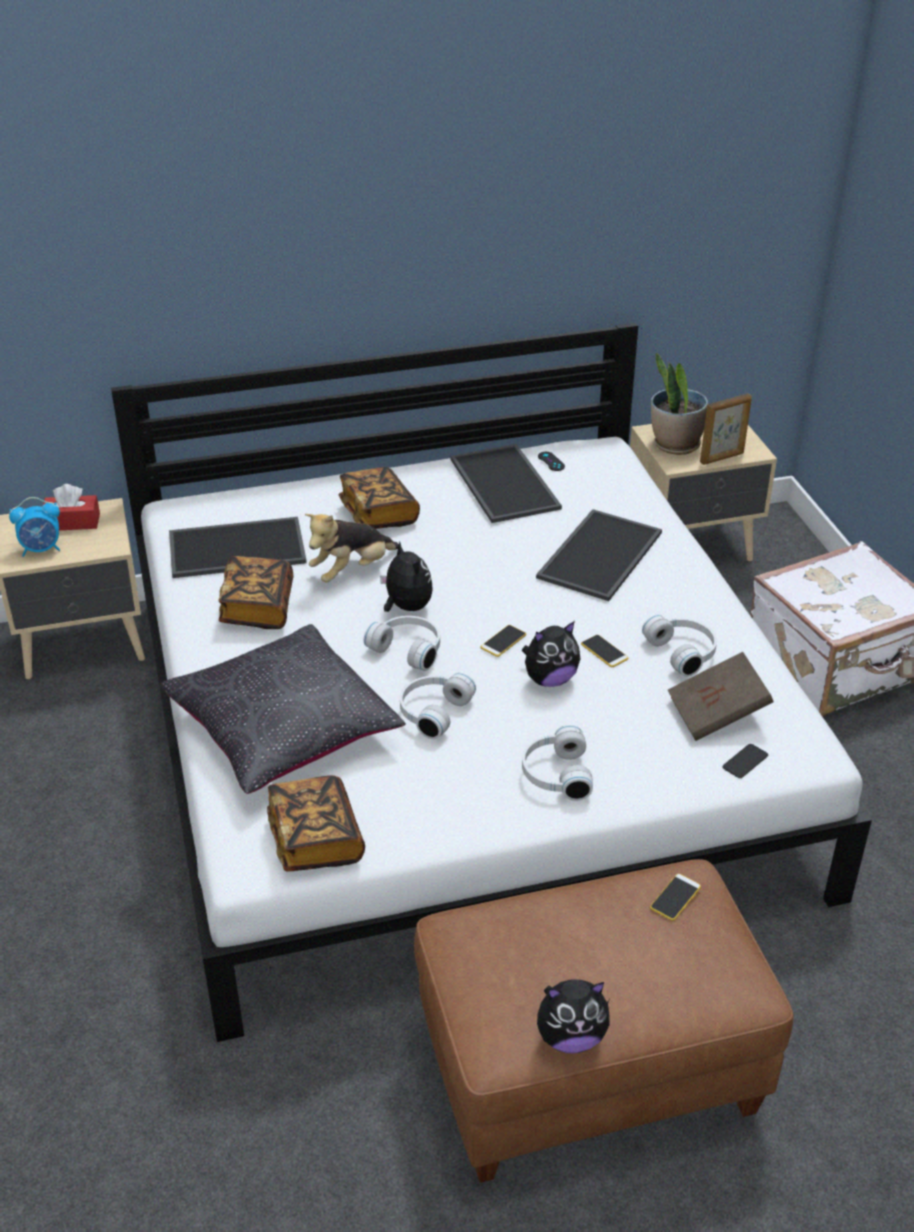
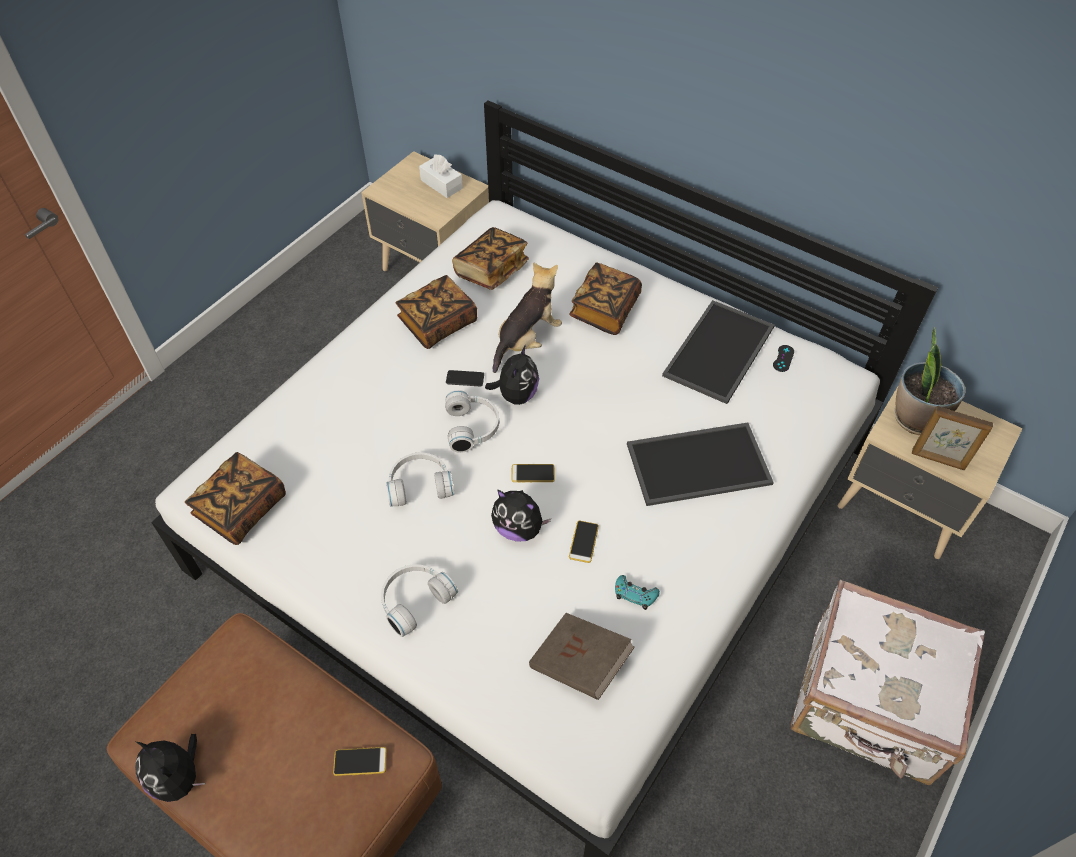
camera: 50 degrees right, 15 degrees up
(42, 549) = (402, 192): alarm clock -> none
(72, 522) = (441, 184): red tissue box -> white tissue box
(238, 547) = (491, 270): tray -> book
(284, 728) = (333, 419): black pillow -> none
(352, 570) = (527, 340): plush toy -> plush toy turned 120 degrees clockwise
(684, 652) = (635, 594): white headphones -> turquoise game controller
(745, 762) = (538, 719): phone -> phone (465, 379)

